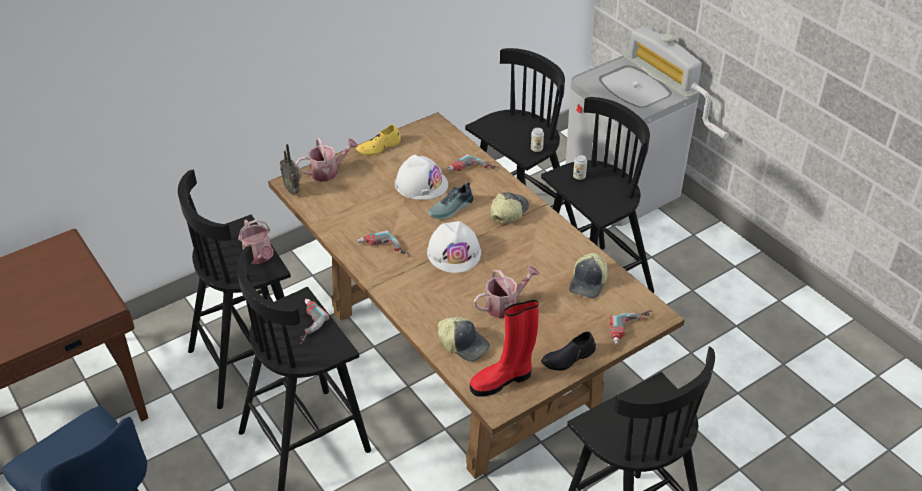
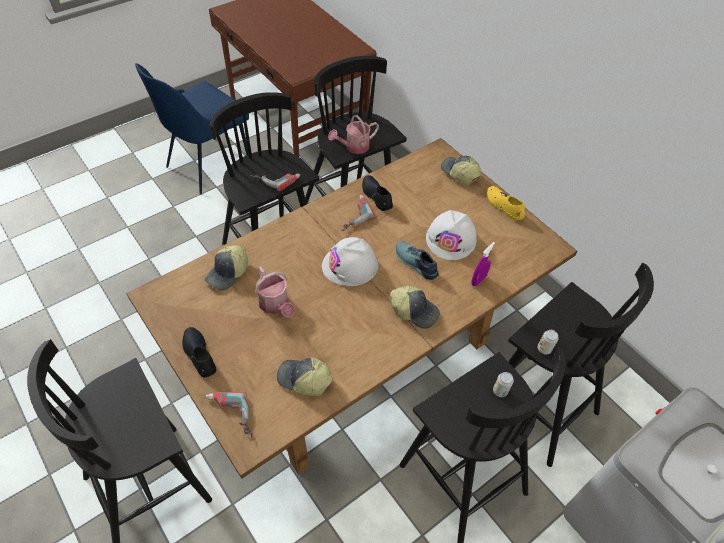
camera: 85 degrees right, 10 degrees up
(293, 190) = (430, 153): radio -> none
(328, 172) = (459, 173): watering can -> cap
(356, 232) = (376, 196): none -> black shoe
(472, 171) = (478, 280): power drill -> purple spray bottle
(503, 380) = (180, 301): red boot -> none

